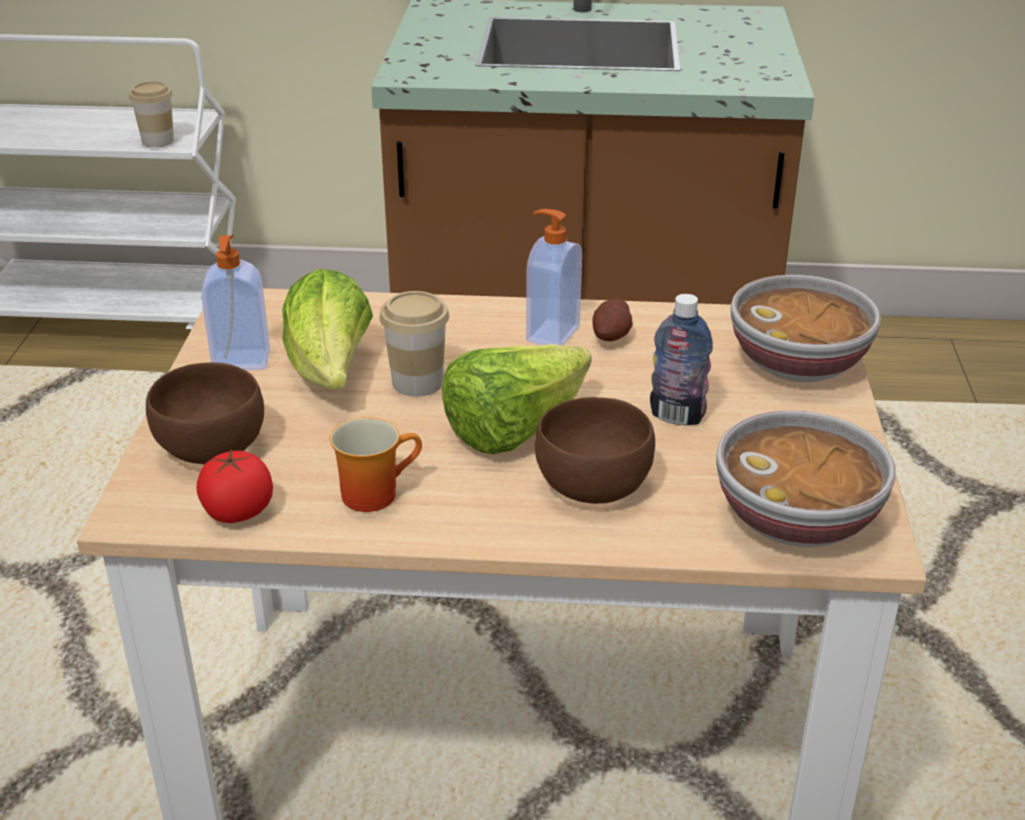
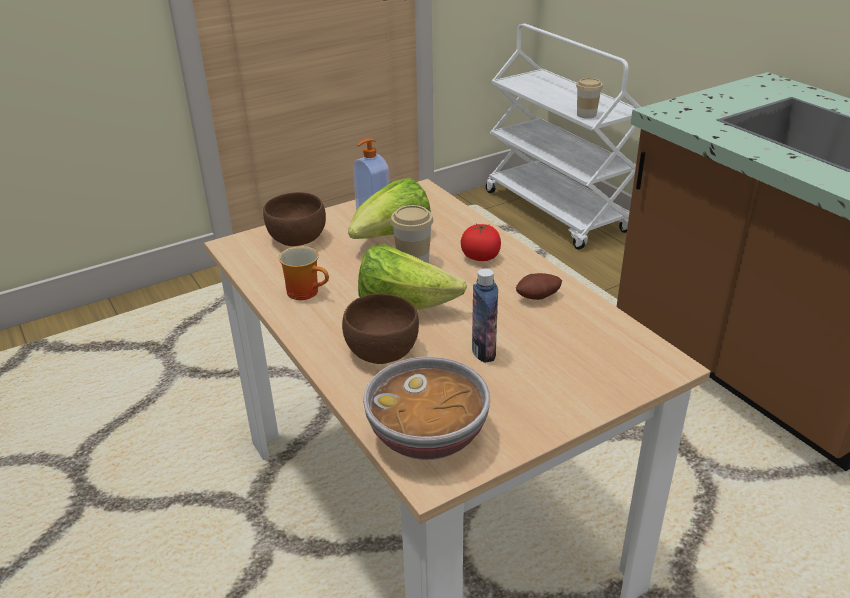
camera: 55 degrees right, 0 degrees up
(238, 512) = (257, 266): tomato -> tomato (480, 257)
(551, 334) = (513, 278): soap dispenser -> none
(799, 363) = (606, 375): bowl -> none

